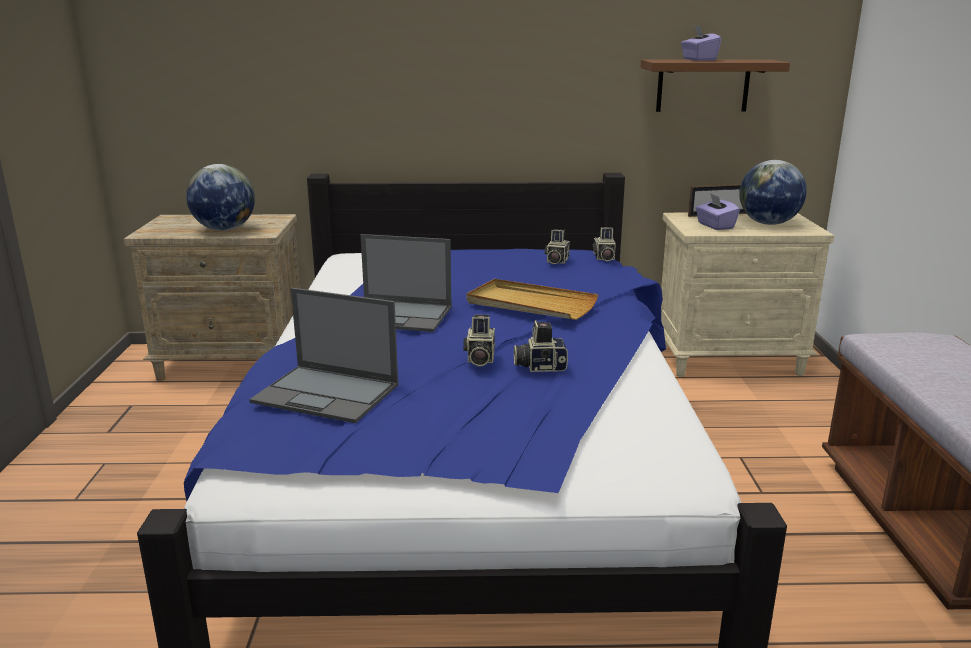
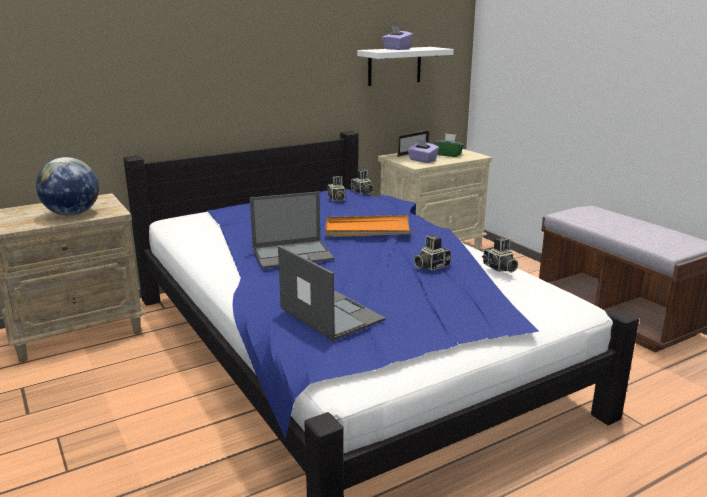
camera: 30 degrees left, 0 degrees up
(328, 394) = (330, 314): laptop -> laptop turned 120 degrees counterclockwise
(479, 358) = (389, 269): camera -> camera (499, 268)
(530, 304) = (367, 230): beige tray -> orange tray
(703, 85) = (394, 66): brown shelf -> white shelf
(768, 223) = (448, 155): globe -> green tissue box

